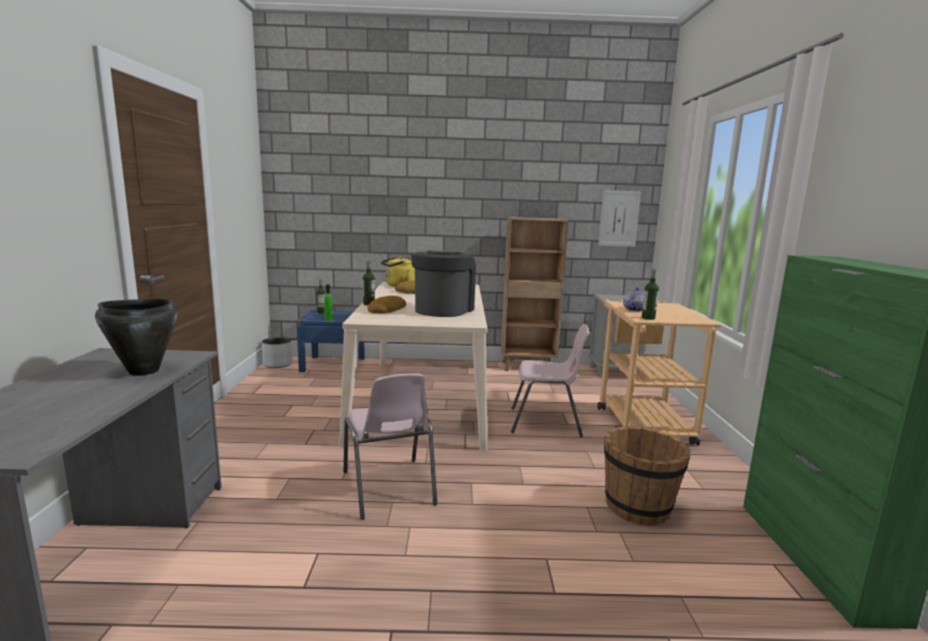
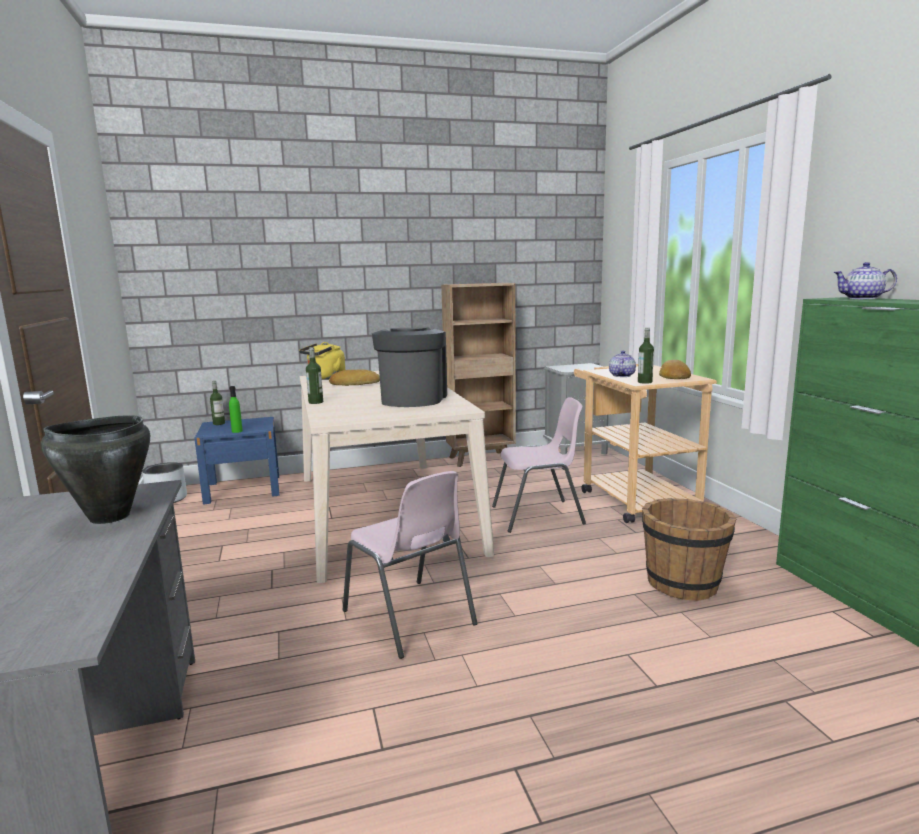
camera: 15 degrees left, 0 degrees up
(386, 310) = (345, 406): bread -> bread (673, 376)
(619, 218) = (563, 279): picture -> none
(846, 259) = (862, 298): none -> teapot

